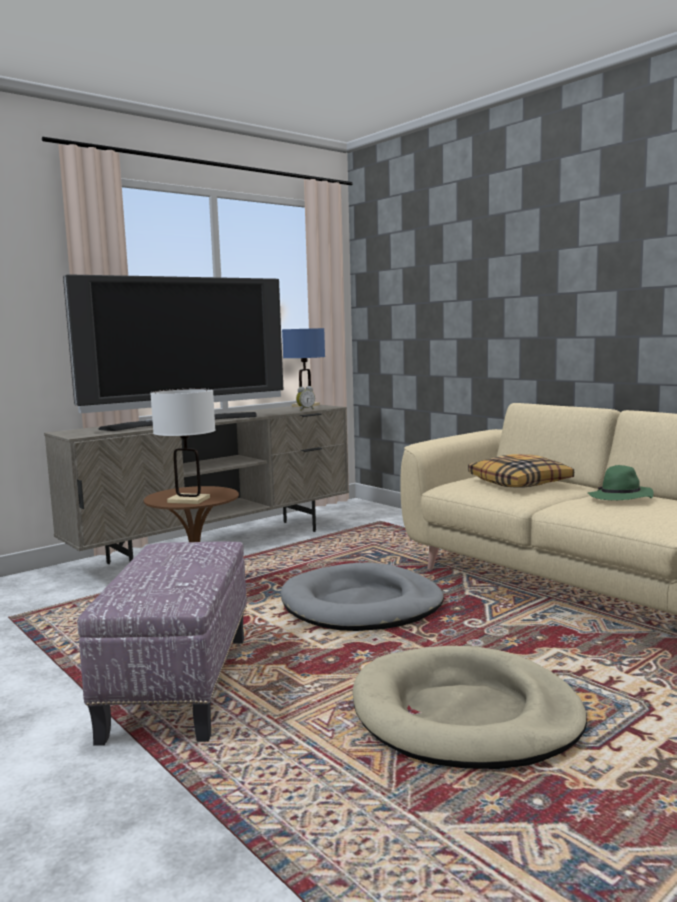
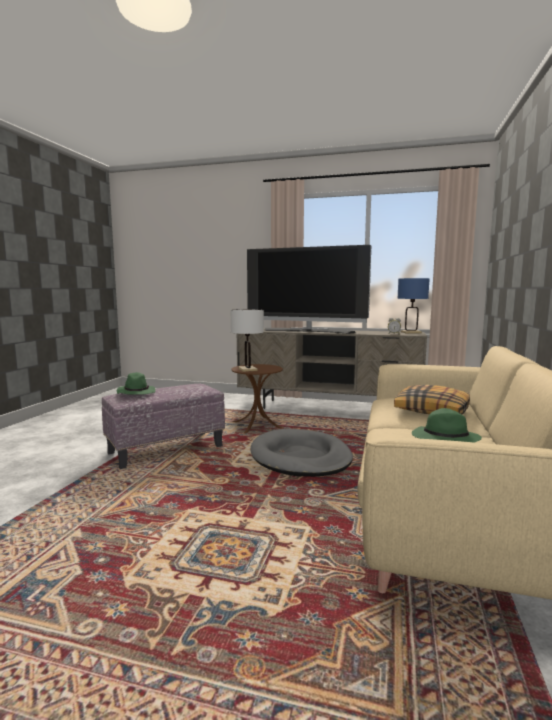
camera: 55 degrees right, 0 degrees up
(145, 584) = (136, 393): none -> green hat
(465, 715) = (188, 518): beige dog bed -> none

